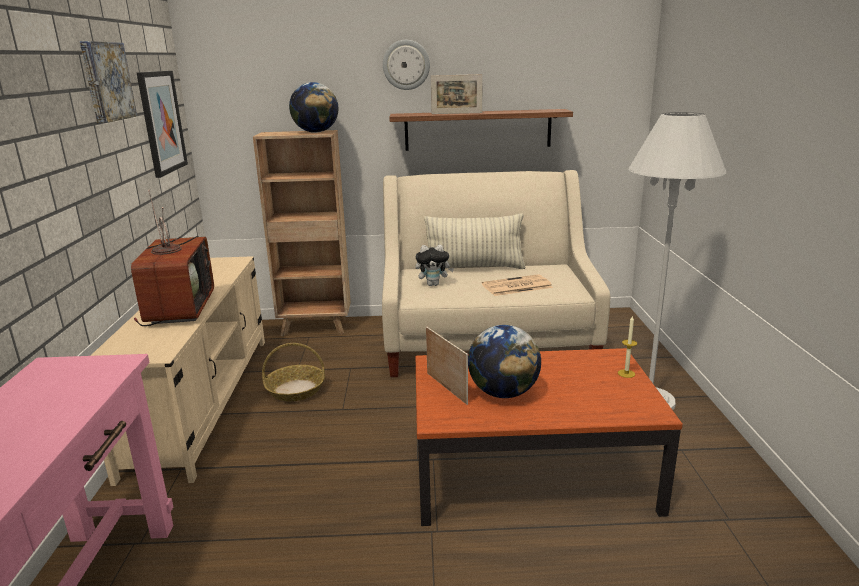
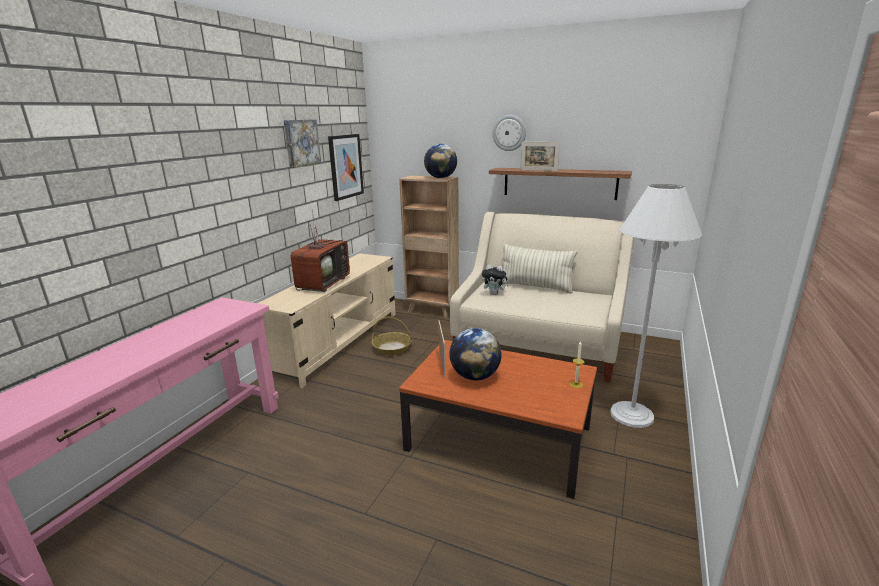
camera: 25 degrees right, 0 degrees up
(516, 286) = (551, 305): newspaper -> none

